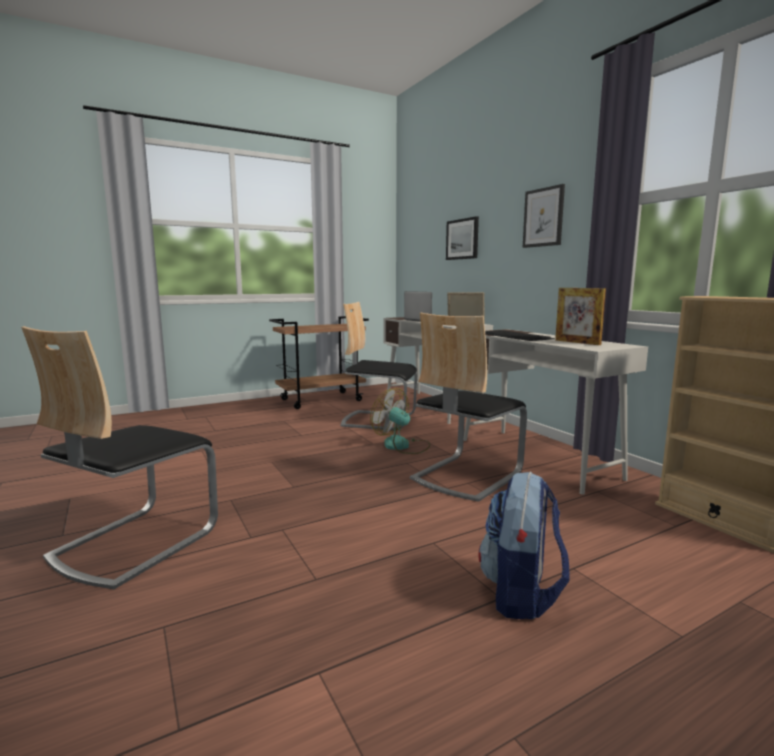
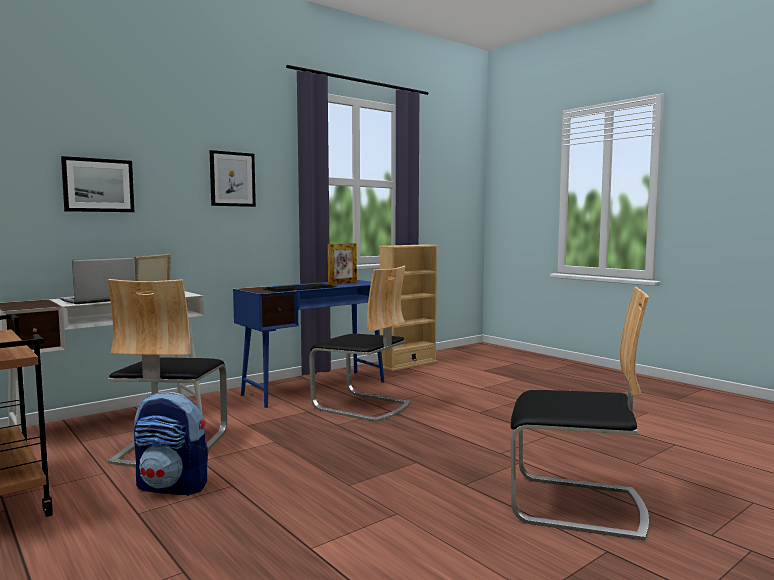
camera: 100 degrees left, 5 degrees down
(402, 446) = (284, 428): fan -> none
(521, 594) = (513, 397): backpack -> backpack (173, 487)
(536, 458) = (316, 388): white desk -> blue desk

